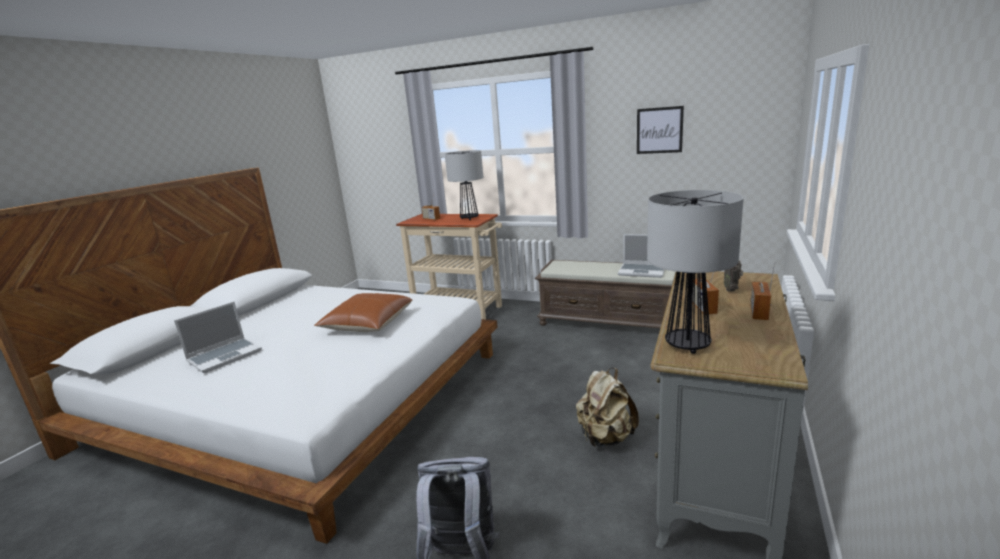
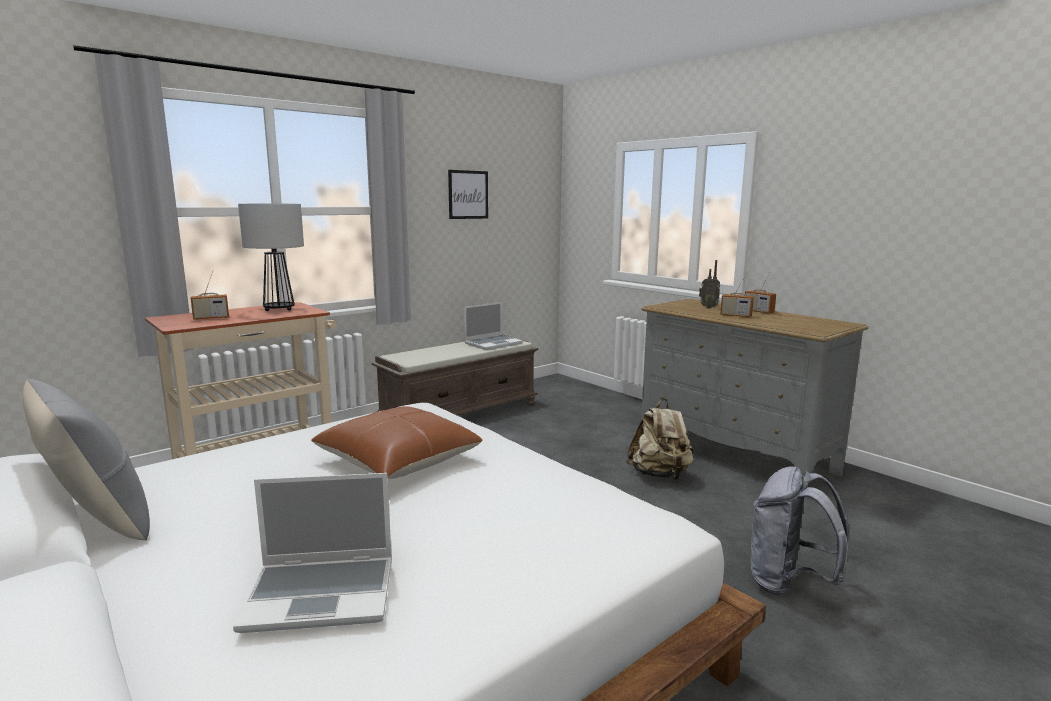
camera: 65 degrees left, 5 degrees down
(225, 356) = (323, 594): laptop -> laptop turned 105 degrees clockwise
(282, 302) = (98, 521): none -> grey pillow
(686, 345) = (799, 328): table lamp -> none

